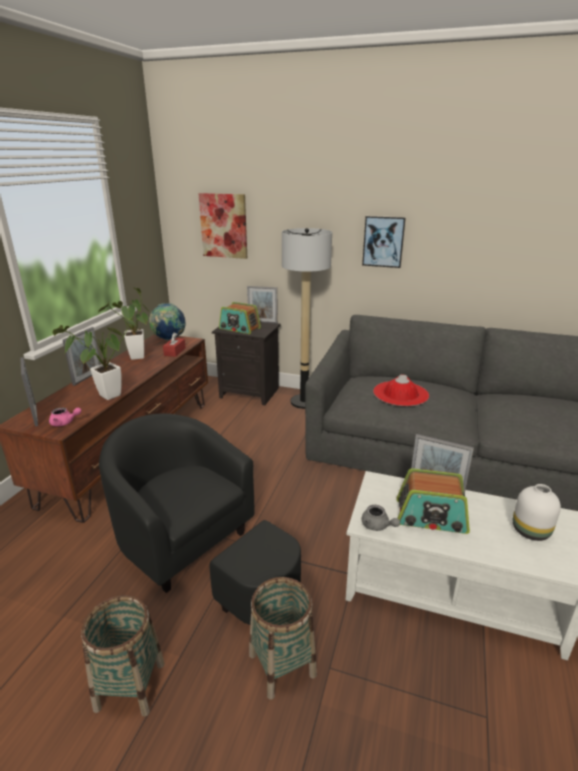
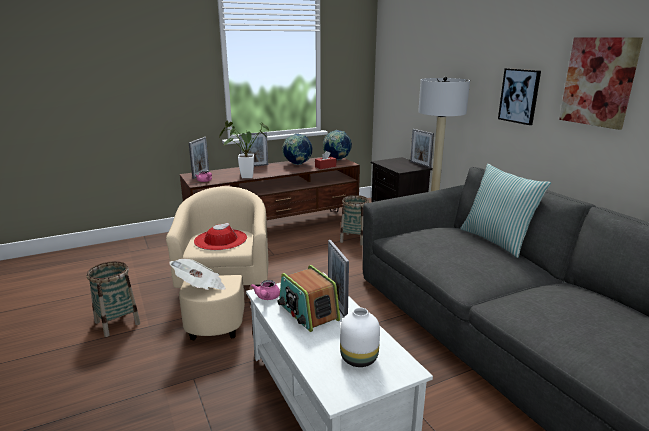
camera: 45 degrees right, 5 degrees down
(137, 358) = (297, 164): potted plant -> globe
(198, 554) = (224, 292): black armchair -> beige armchair
(224, 226) = (408, 74): picture -> picture (598, 82)
(239, 328) = (393, 164): radio -> none
(253, 561) = (200, 287): none -> newspaper
(282, 664) = (177, 360): basket -> basket (354, 239)
(377, 526) = (267, 297): grey teapot -> pink teapot
(400, 393) = (453, 244): red hat -> red hat (220, 240)
(413, 377) = (497, 240): none -> pillow

